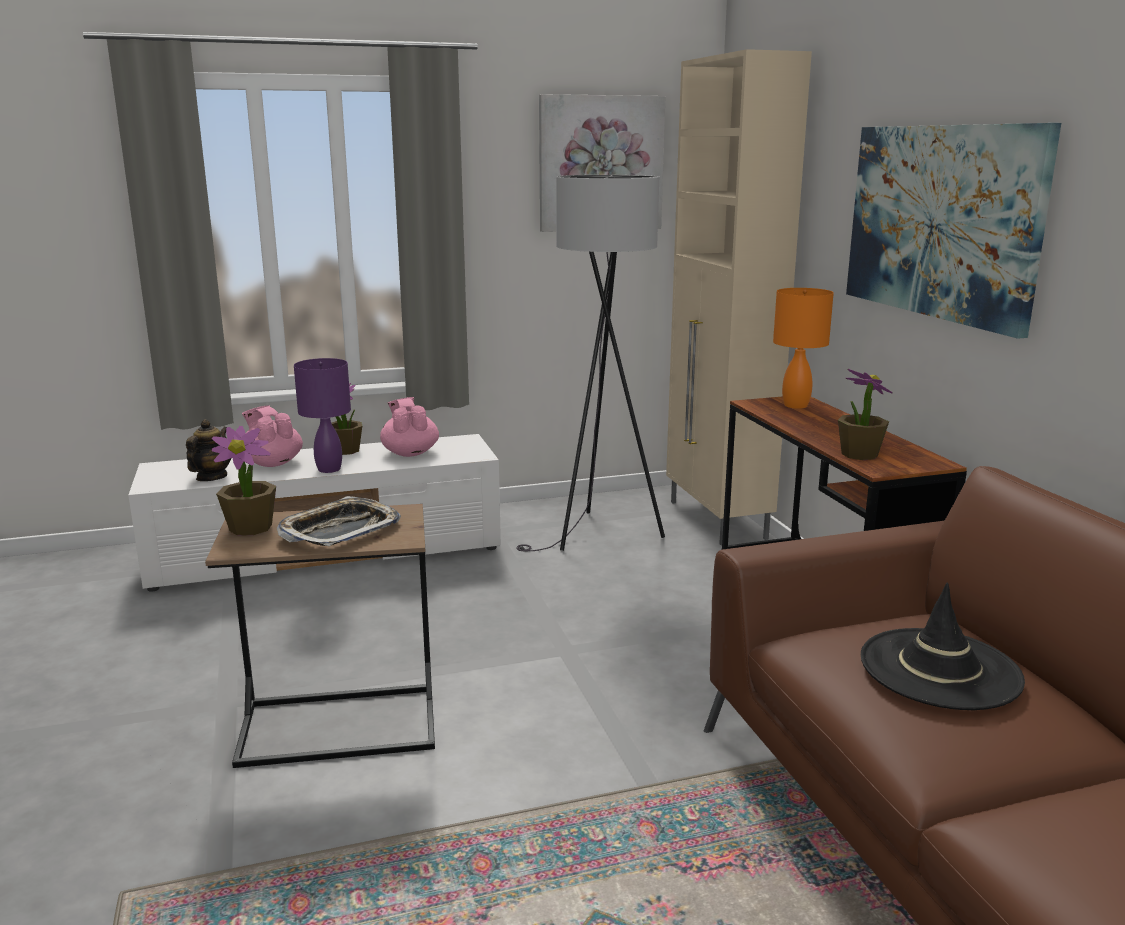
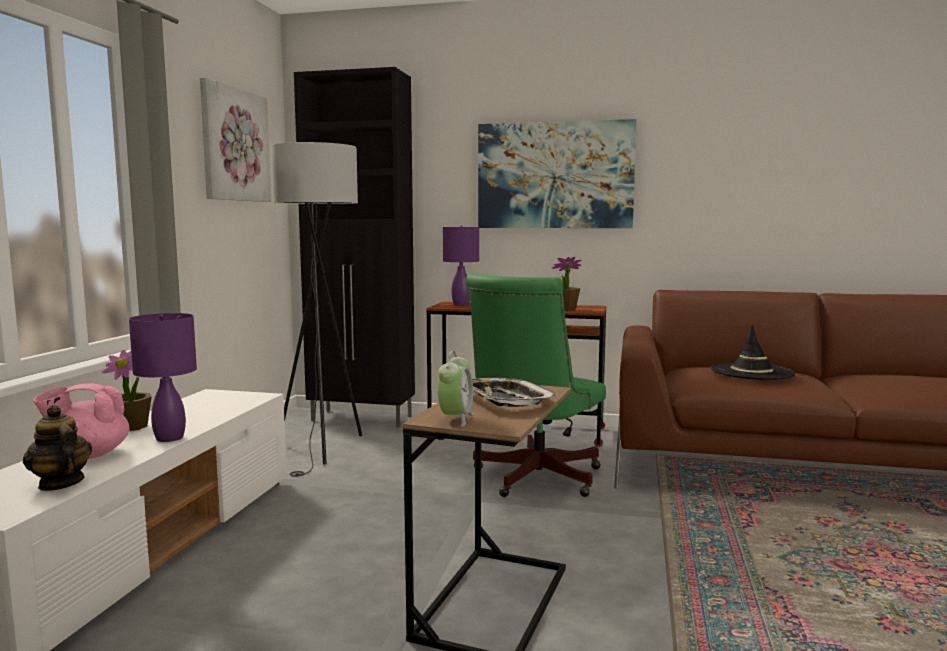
camera: 60 degrees left, 10 degrees down
(251, 527) = (456, 419): potted plant -> alarm clock
(410, 453) = (199, 410): pink teapot -> none
(662, 667) = (532, 479): none -> green office chair
(717, 520) = (363, 419): beige cabinet -> black cabinet
(796, 405) = (461, 304): orange table lamp -> purple table lamp

